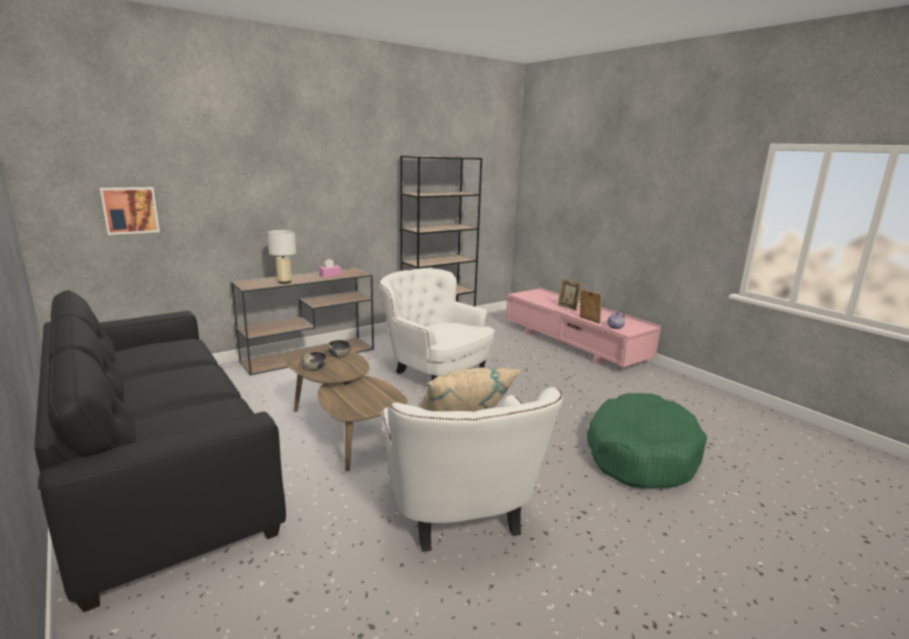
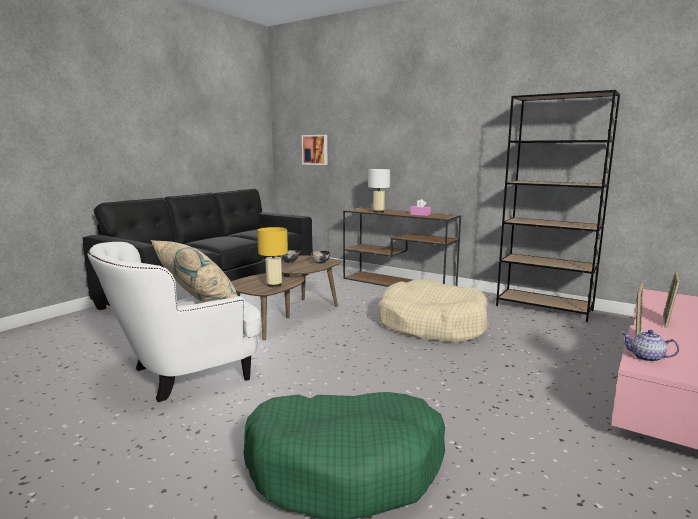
camera: 70 degrees right, 5 degrees down
(378, 393) = (274, 285): none -> yellow table lamp
(435, 371) = (431, 325): white armchair -> beige dog bed

